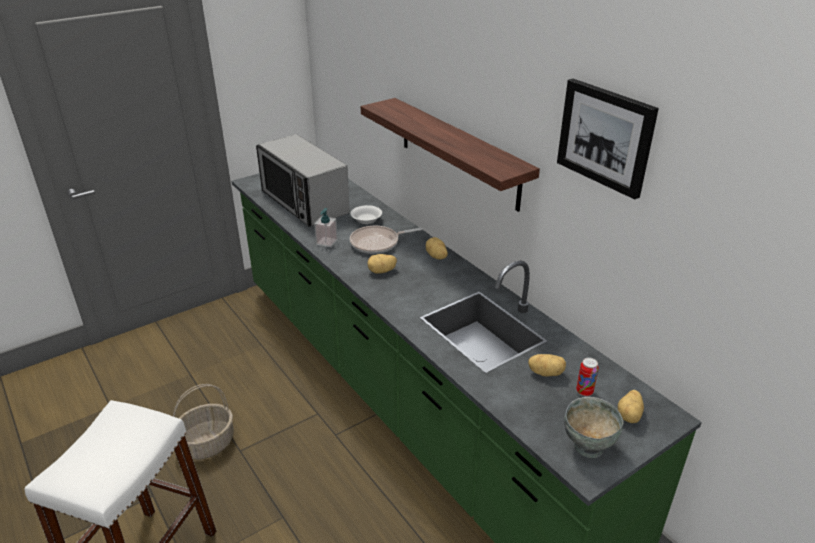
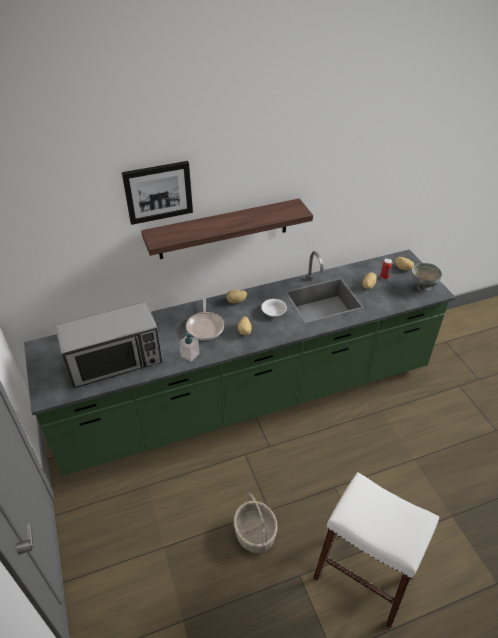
camera: 75 degrees left, 10 degrees up
(367, 220) = (167, 327): white bowl -> white bowl (274, 312)
(606, 137) = (344, 157): picture -> picture (158, 192)

